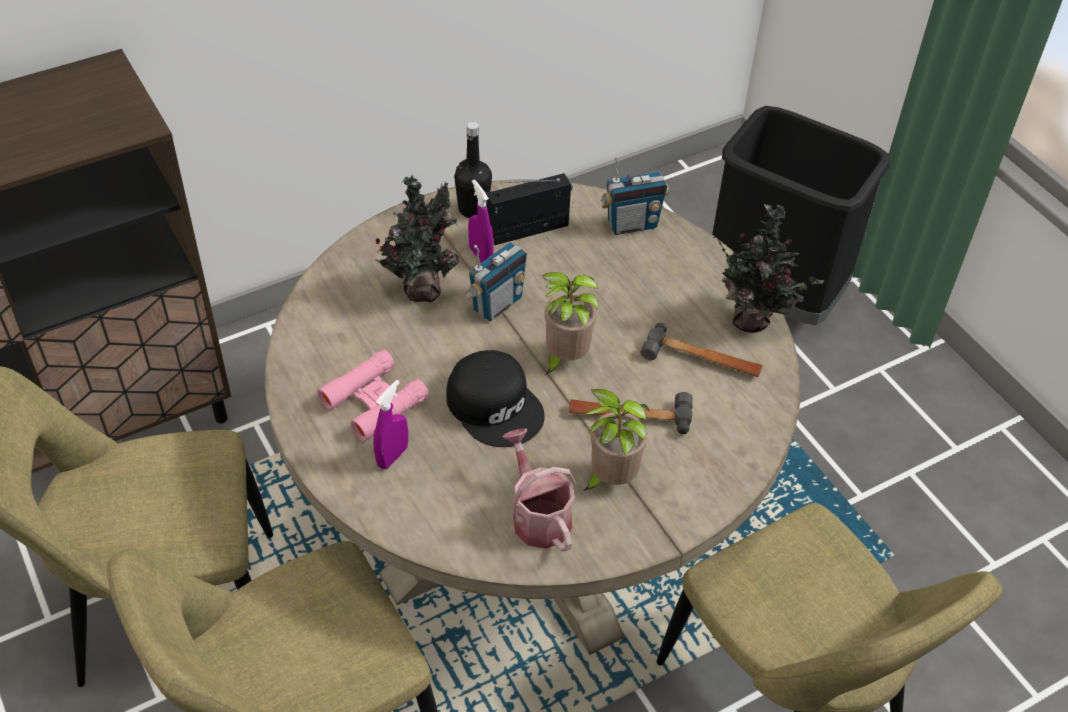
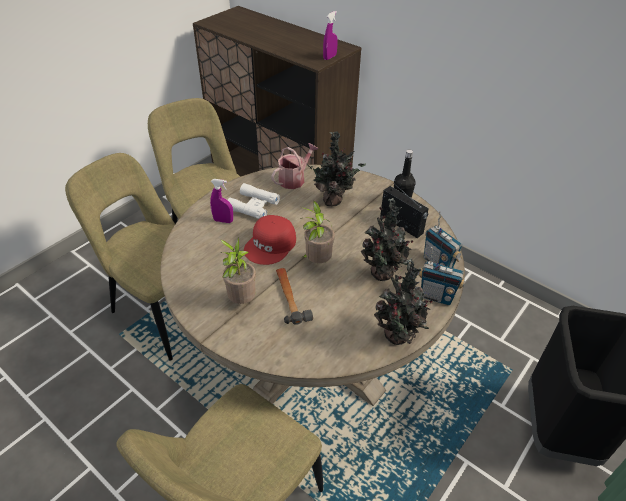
camera: 70 degrees right, 5 degrees down
(374, 401) = (253, 206): pink binoculars -> white binoculars
(480, 256) = (370, 213): purple spray bottle -> purple spray bottle (329, 57)
(496, 304) = (340, 227): radio -> radio (436, 296)
(496, 405) = (271, 245): black cap -> red cap
(538, 515) = (206, 278): watering can -> watering can (294, 179)
(630, 293) = (383, 275): none -> potted plant
(702, 360) = (349, 319): hammer -> none

